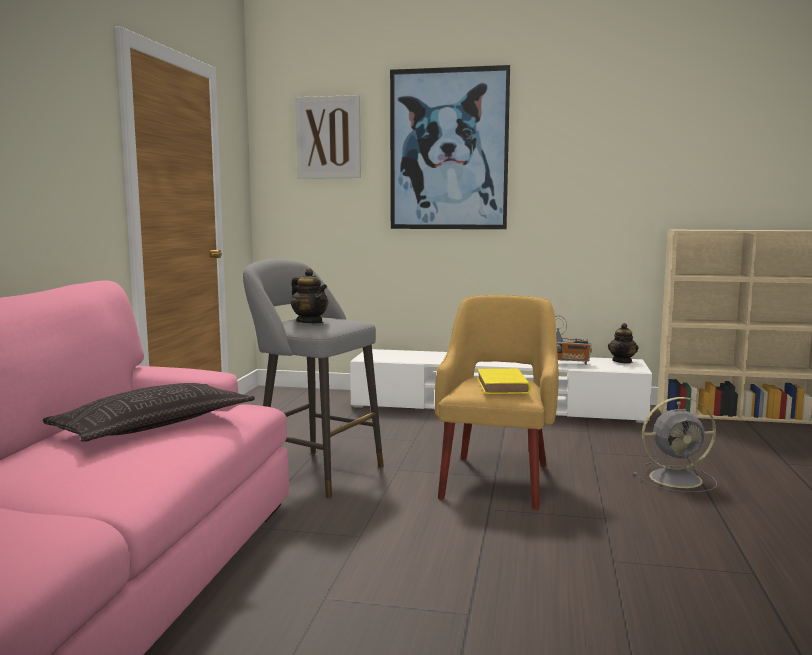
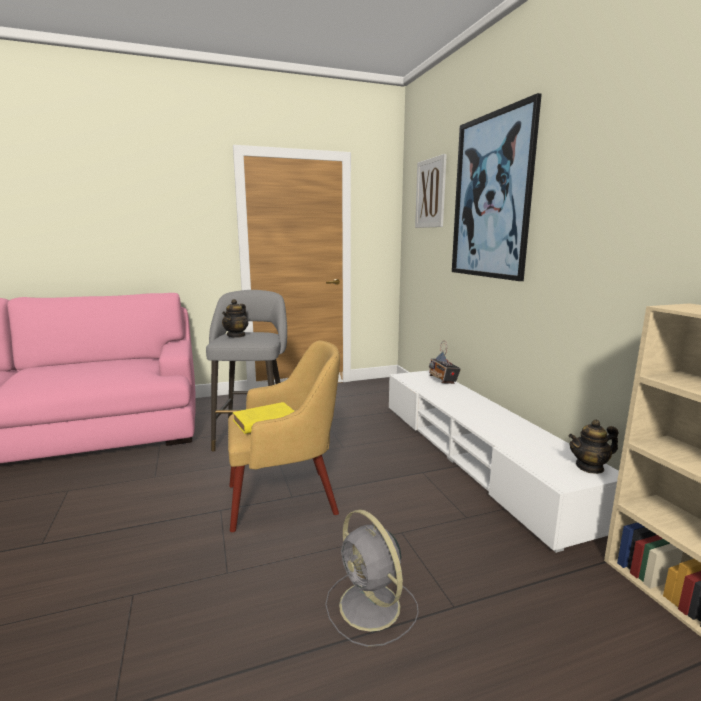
camera: 60 degrees right, 5 degrees up
(154, 425) = (103, 370): pillow -> none
(569, 363) = (521, 442): radio -> radio (443, 380)

